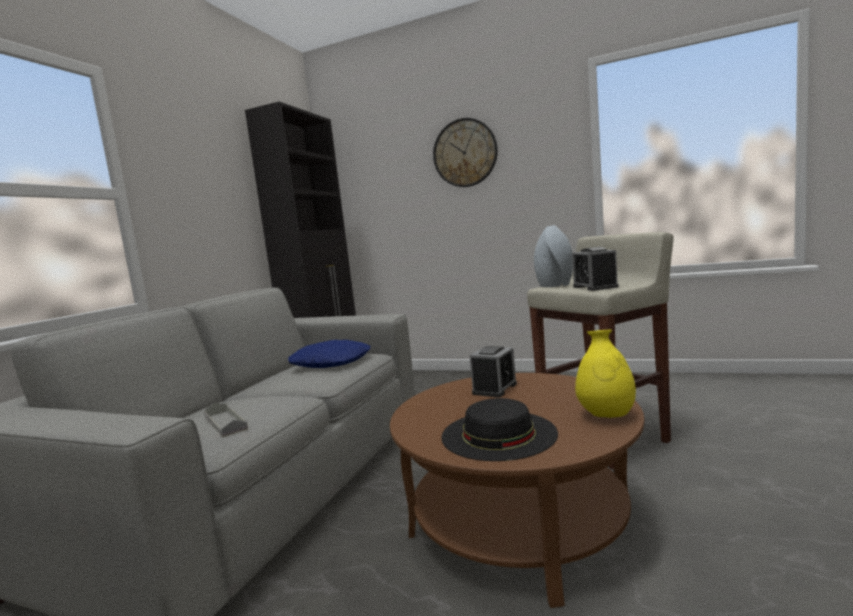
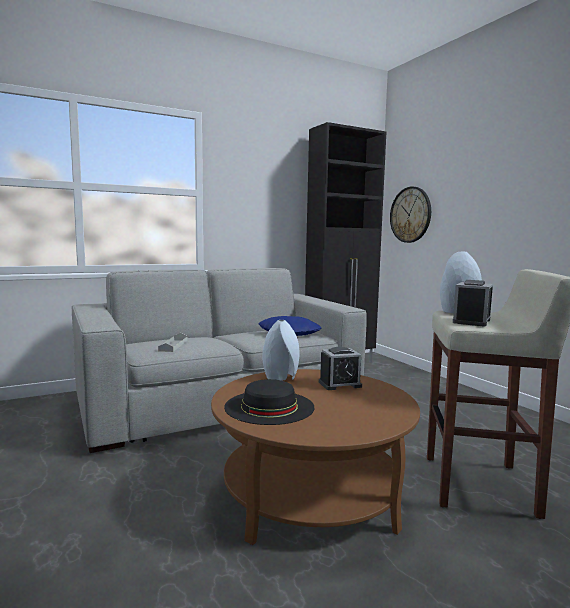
camera: 40 degrees right, 0 degrees up
(430, 405) = (281, 377): none -> grey vase
(465, 153) = (500, 164): wall clock -> wall clock (410, 215)
(606, 416) = (353, 428): yellow vase -> none

